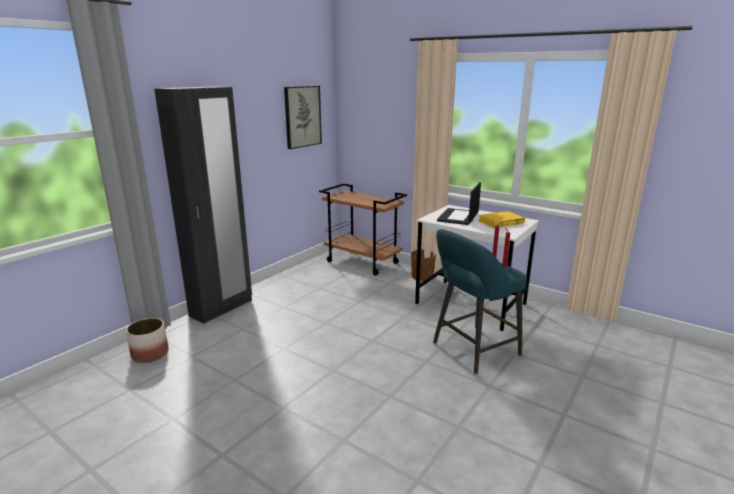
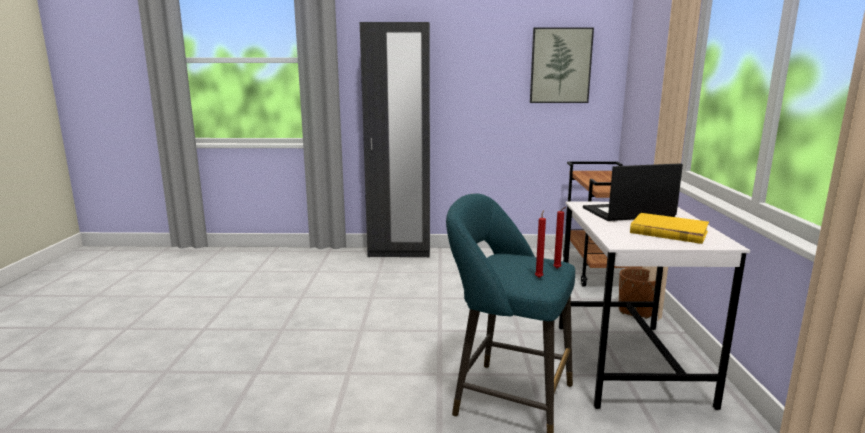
camera: 55 degrees right, 5 degrees down
(150, 353) = (305, 259): planter -> none

